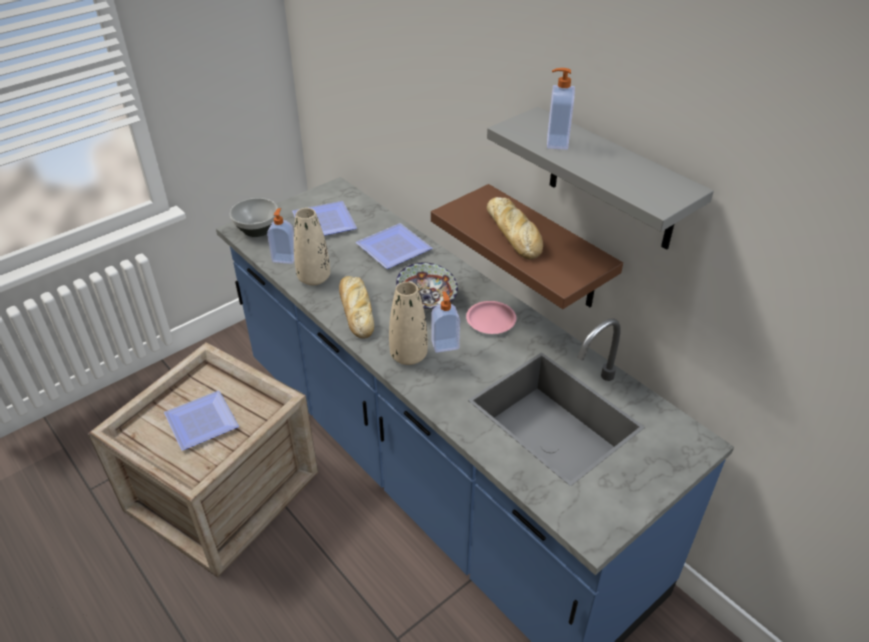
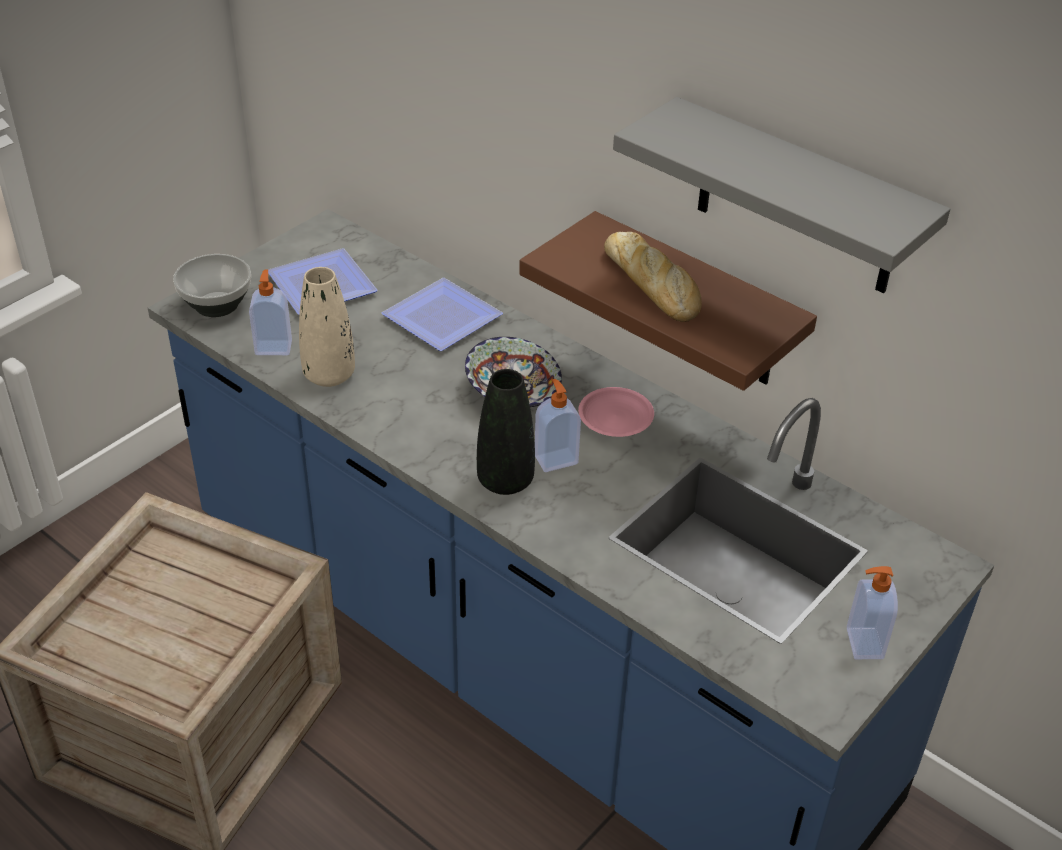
camera: 10 degrees left, 0 degrees up
(204, 423) = (173, 619): plate -> none
(356, 310) = (408, 419): bread -> none
(408, 356) = (505, 481): beige vase -> black vase
(556, 142) = (718, 151): soap dispenser -> soap dispenser (863, 643)

